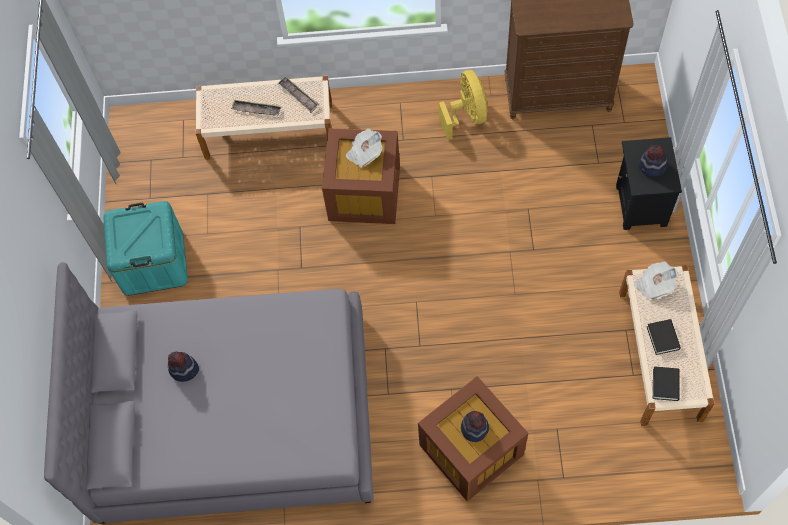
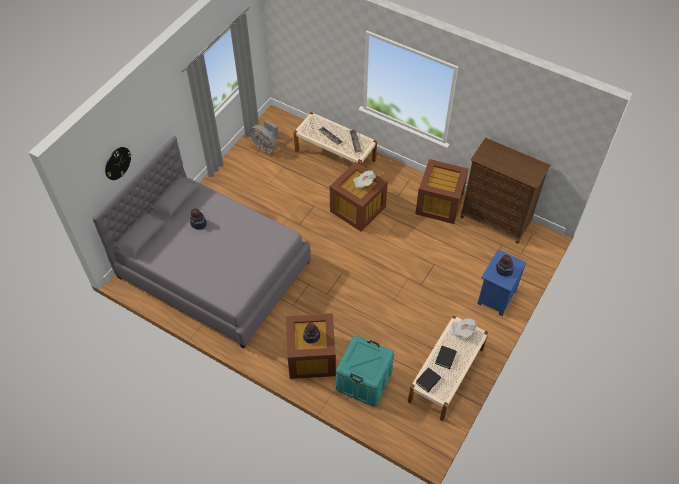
camera: 30 degrees right, 10 degrees down
(25, 369) = (117, 163): none -> wall clock
(153, 262) = (234, 182): turquoise storage box -> turquoise storage box (364, 380)
(156, 177) = (266, 146): none -> grey fan
(466, 115) = (439, 203): yellow fan -> brown storage box
(639, 206) = (495, 298): black nightstand -> blue nightstand

